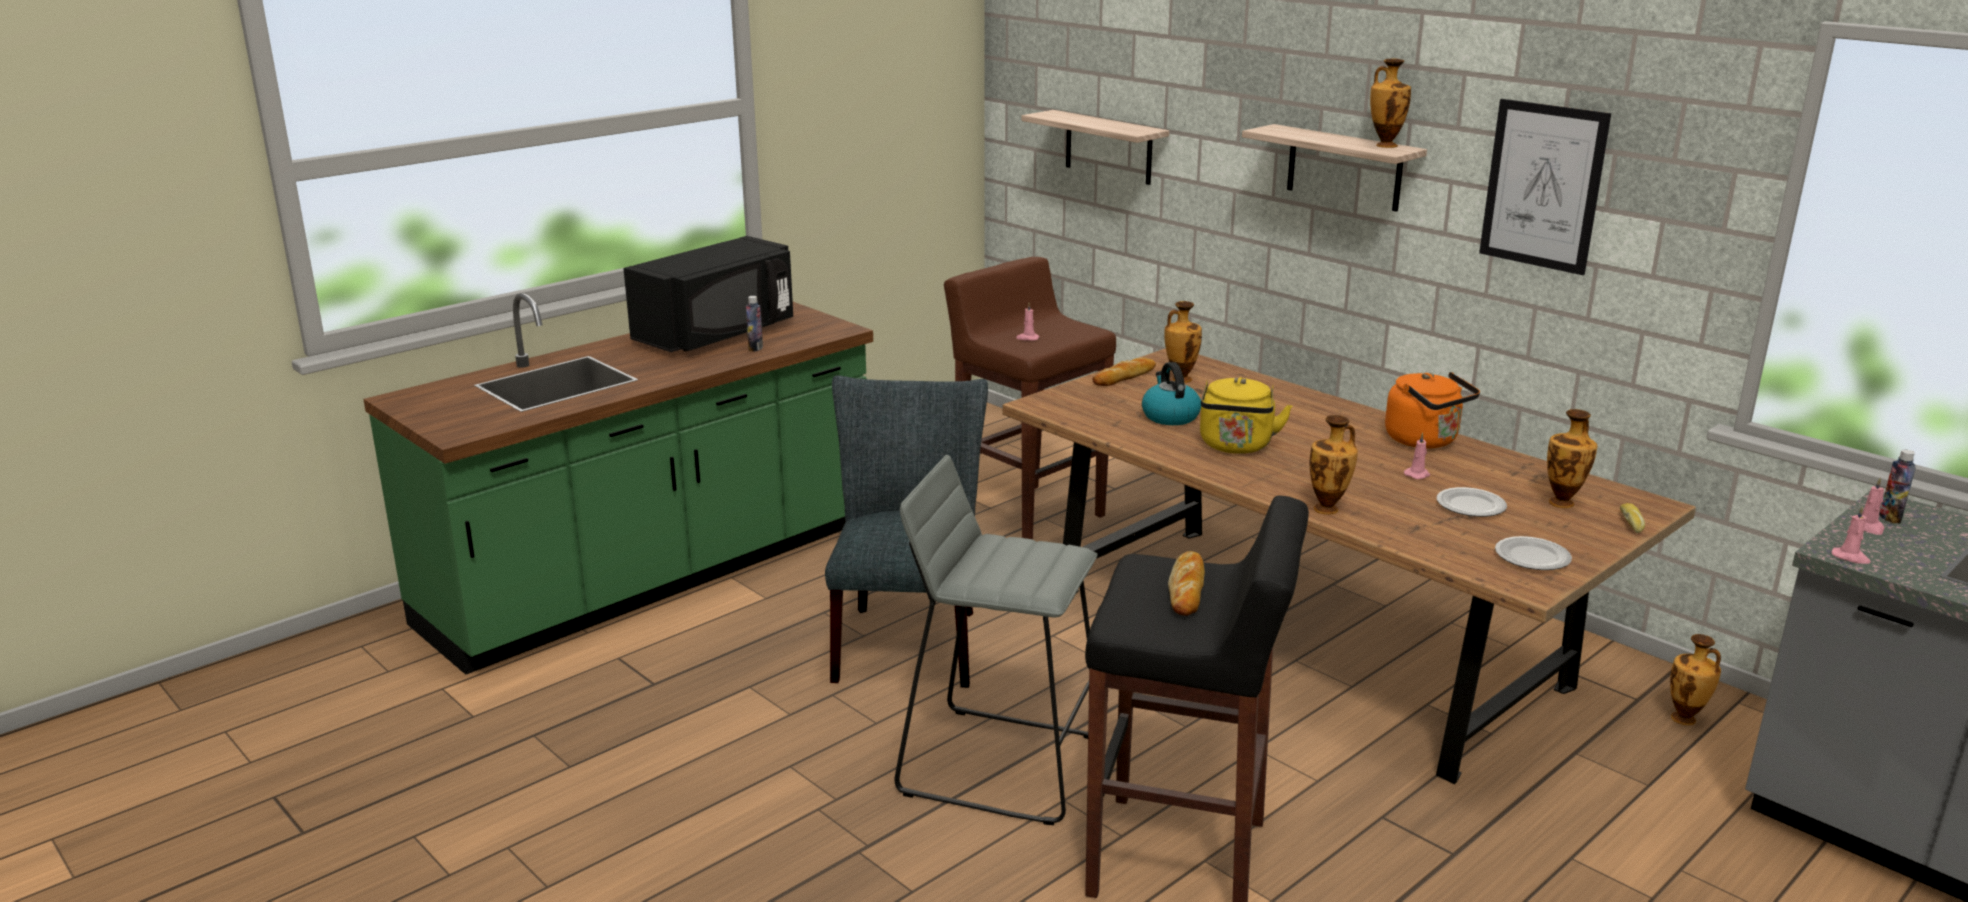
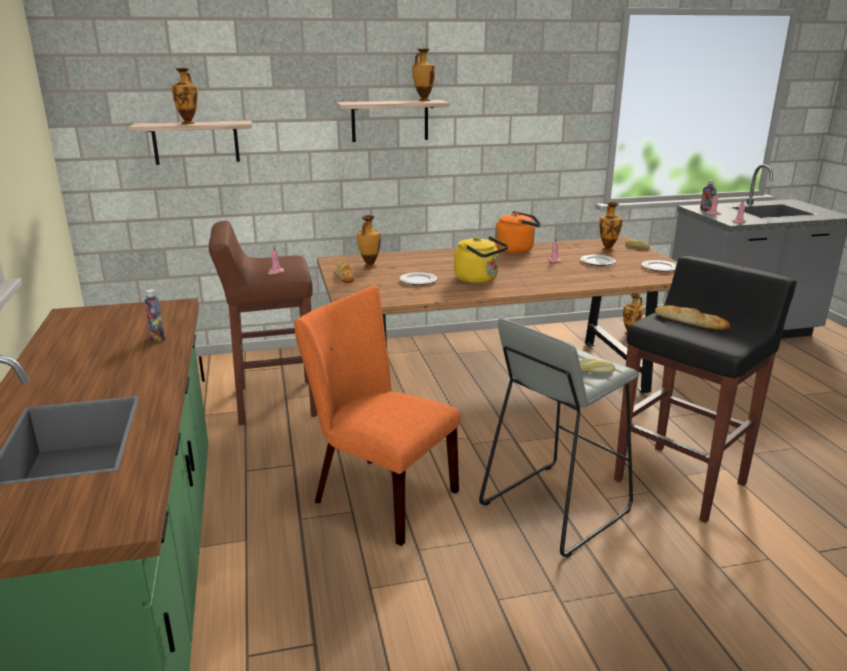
camera: 60 degrees left, 0 degrees up
(719, 333) = (92, 344): black microwave -> none
(908, 639) = (377, 494): grey chair -> orange chair
(1014, 577) = (594, 370): none -> bread
(1169, 416) = (418, 281): kettle -> plate
(1328, 509) = (577, 283): vase -> vase (189, 123)
(1543, 186) = (508, 108): picture -> none

